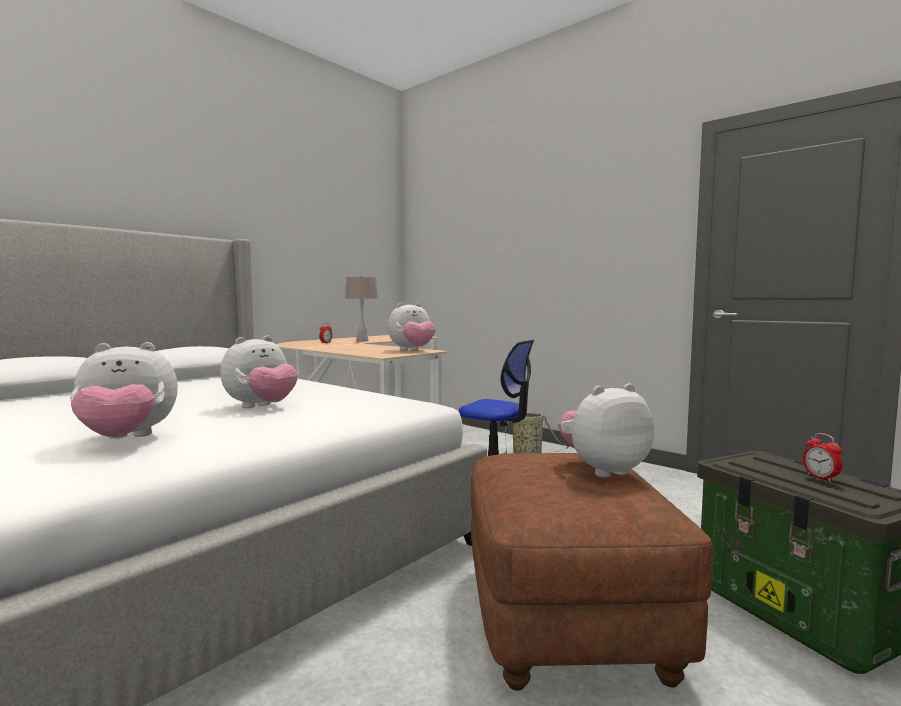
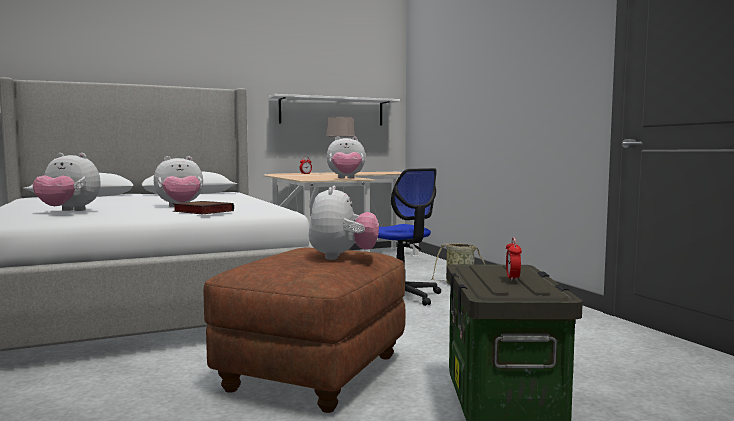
camera: 25 degrees right, 0 degrees up
(334, 417) = (201, 211): none -> book
(335, 269) = (332, 111): none -> white shelf
(603, 470) = (342, 257): plush toy -> plush toy turned 90 degrees clockwise

